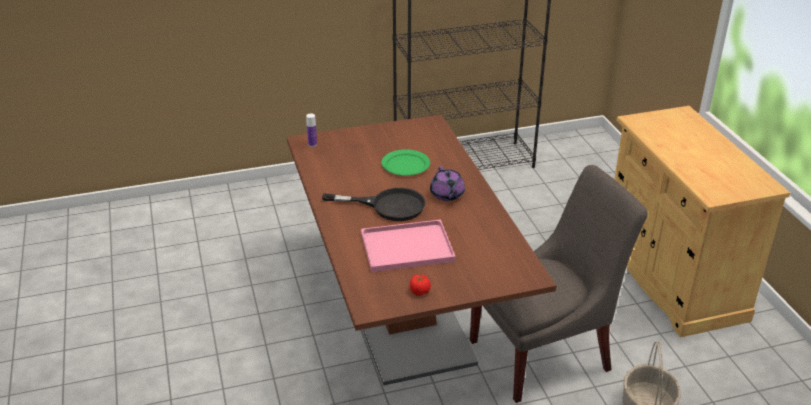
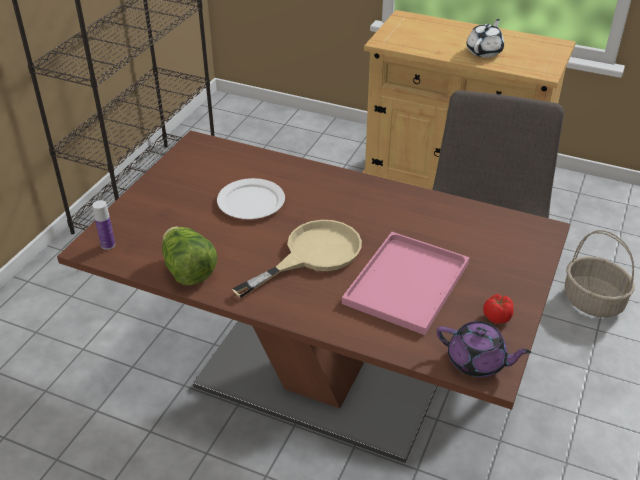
camera: 50 degrees left, 5 degrees up
(324, 176) = (188, 271): none -> lettuce
(388, 206) = (312, 255): black frying pan -> beige frying pan
(405, 165) = (250, 202): green plate -> white plate
(447, 195) = (343, 205): purple teapot -> purple teapot (477, 362)
(696, 161) = (484, 51): none -> white teapot

